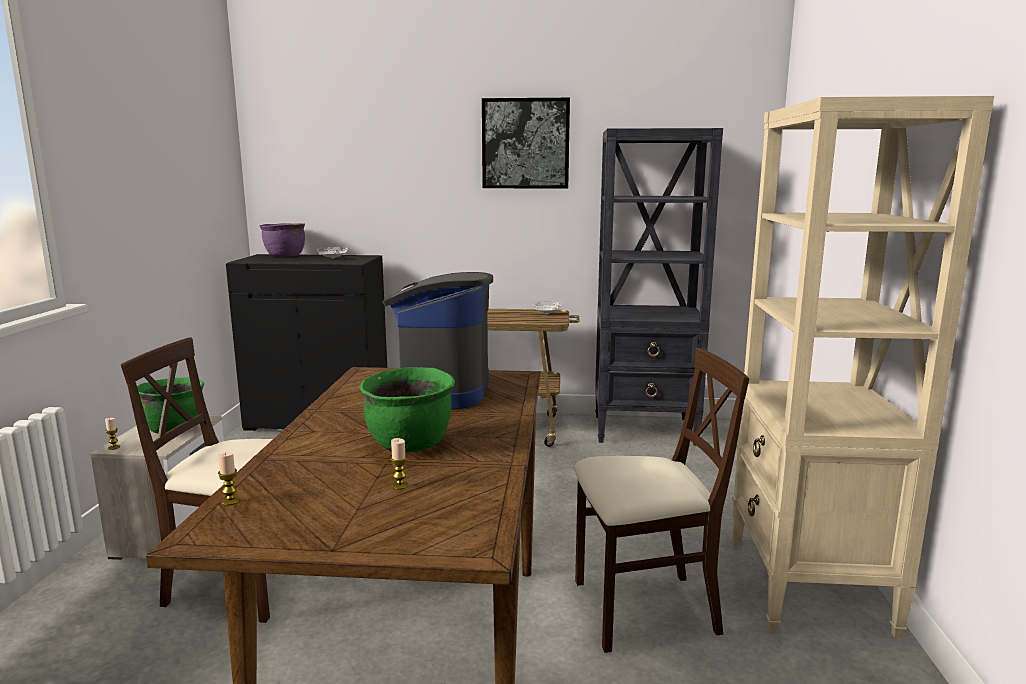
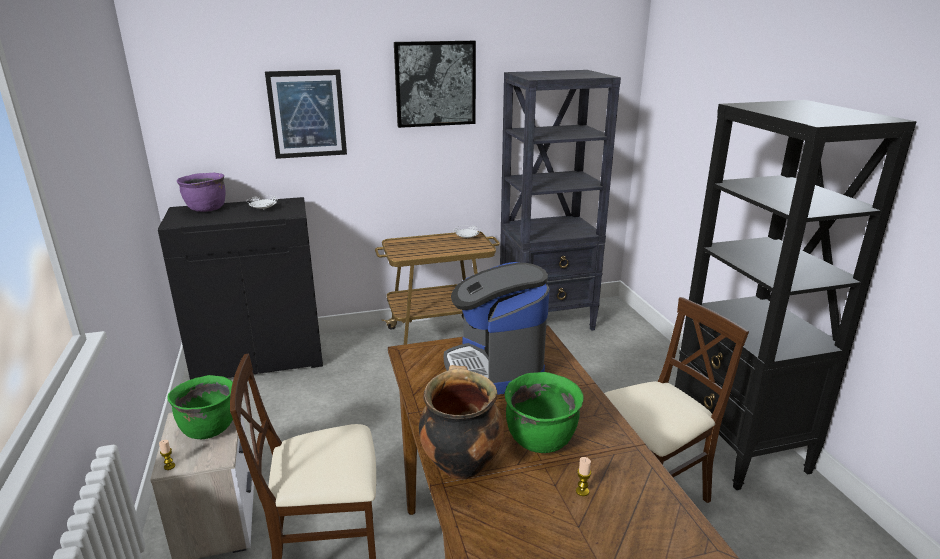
camera: 20 degrees left, 10 degrees up
(230, 501) = (473, 546): candle -> none
(303, 447) = (460, 463): none -> cooking pot
(392, 170) = (307, 114): none -> picture
(808, 587) = (738, 446): beige bookcase -> black bookcase

